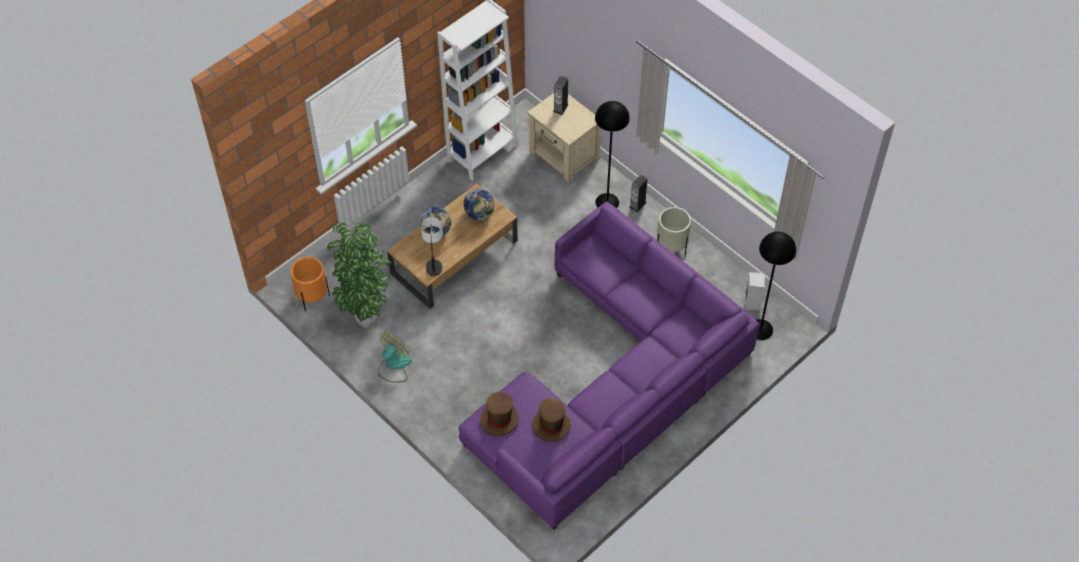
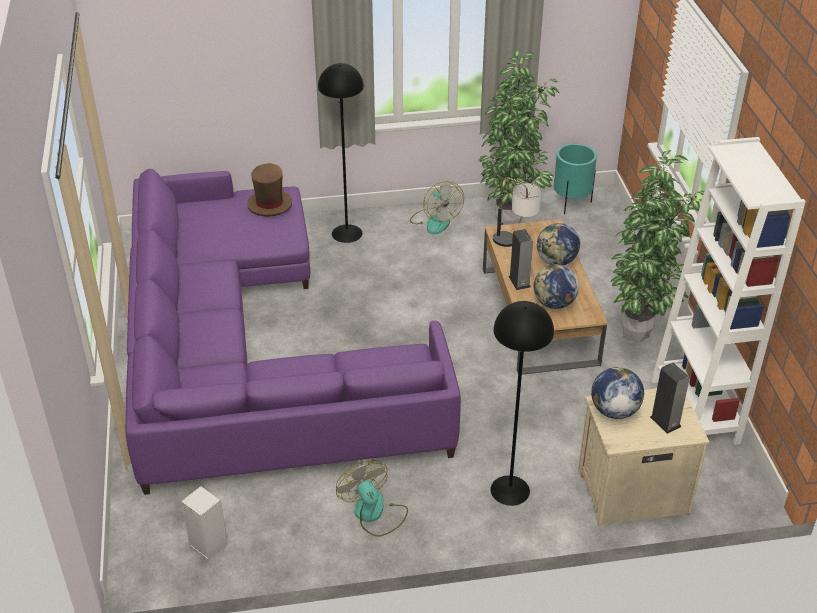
camera: 125 degrees right, 15 degrees down
(312, 298) = (571, 203): orange planter -> turquoise planter
(435, 201) = (639, 336): none -> potted plant
(551, 425) = (222, 231): brown hat -> none
(570, 129) = (614, 411): none -> globe
(637, 205) = (478, 520): speaker -> speaker (519, 281)
(671, 248) = (374, 513): beige planter -> fan
(760, 329) = (163, 527): black floor lamp -> black floor lamp (346, 233)

